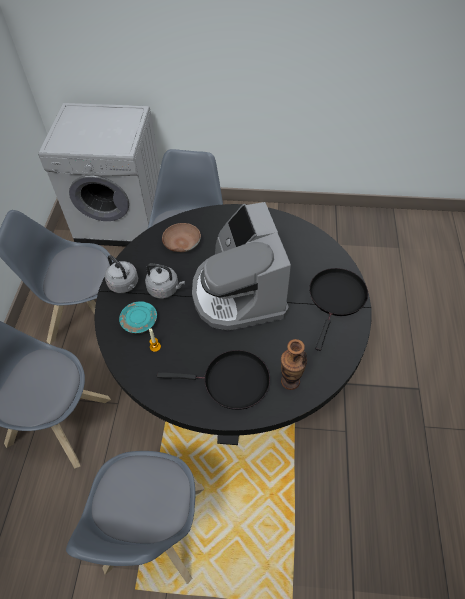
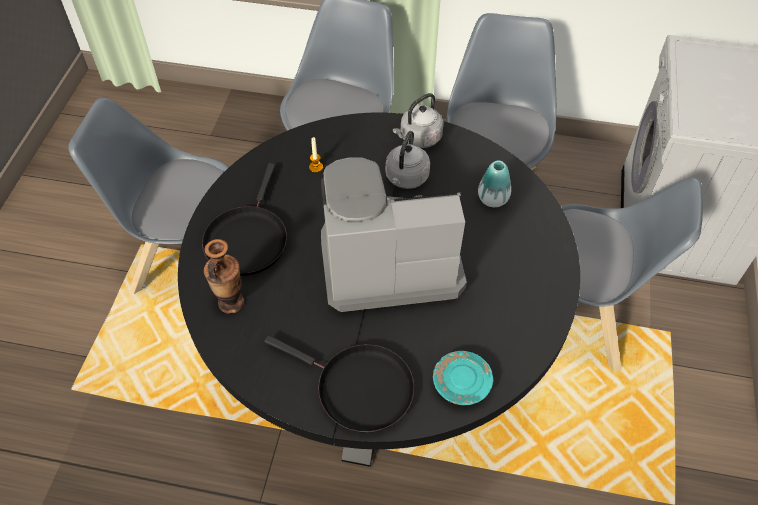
camera: 95 degrees right, 0 degrees up
(139, 321) = (357, 153): turquoise plate -> turquoise plate (461, 383)
(181, 242) = (493, 199): brown bowl -> vase

